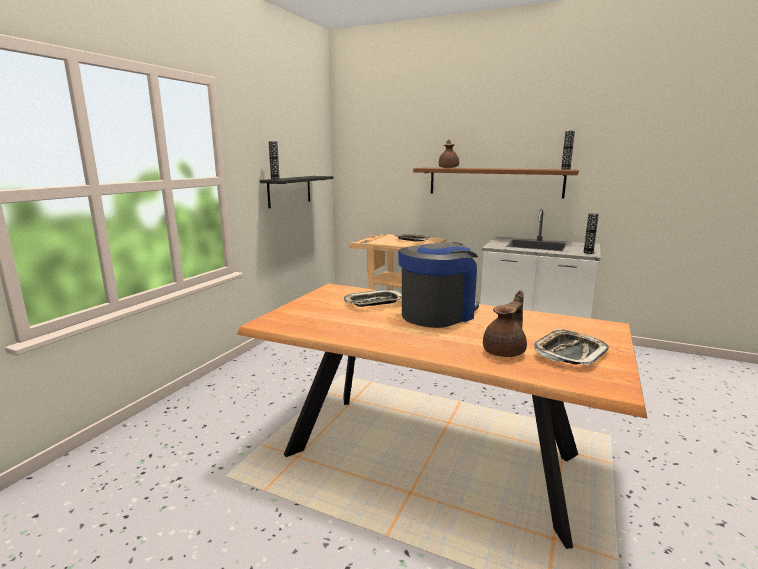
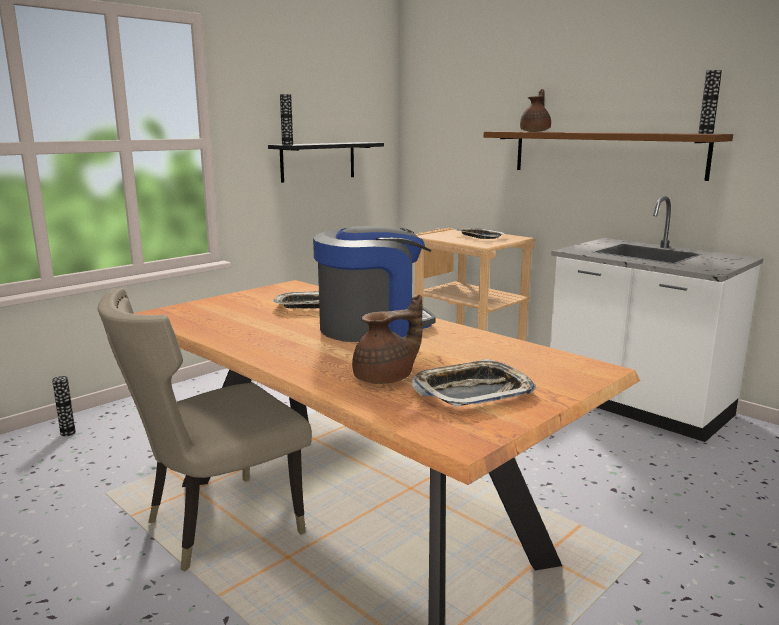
camera: 20 degrees right, 0 degrees up
(338, 481) = (217, 525): none -> beige chair
(588, 253) = (713, 268): vase -> vase (68, 433)

